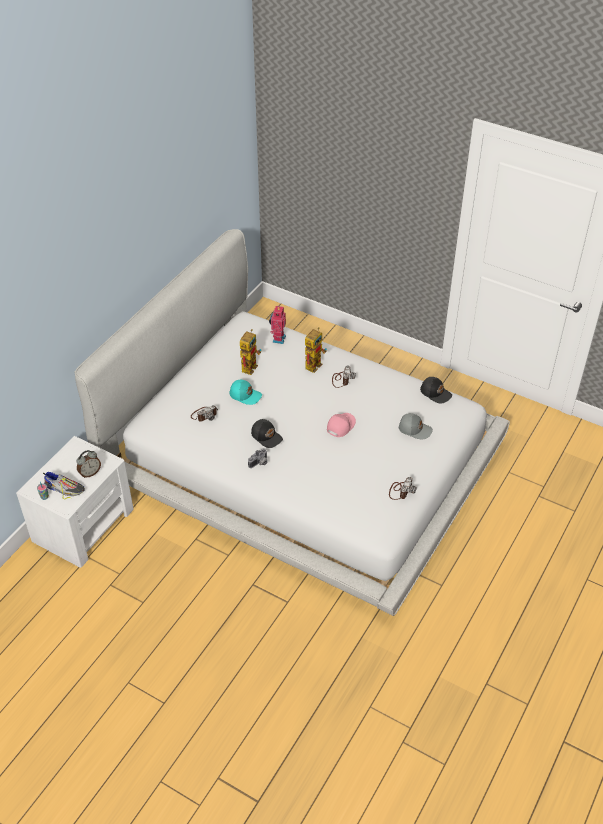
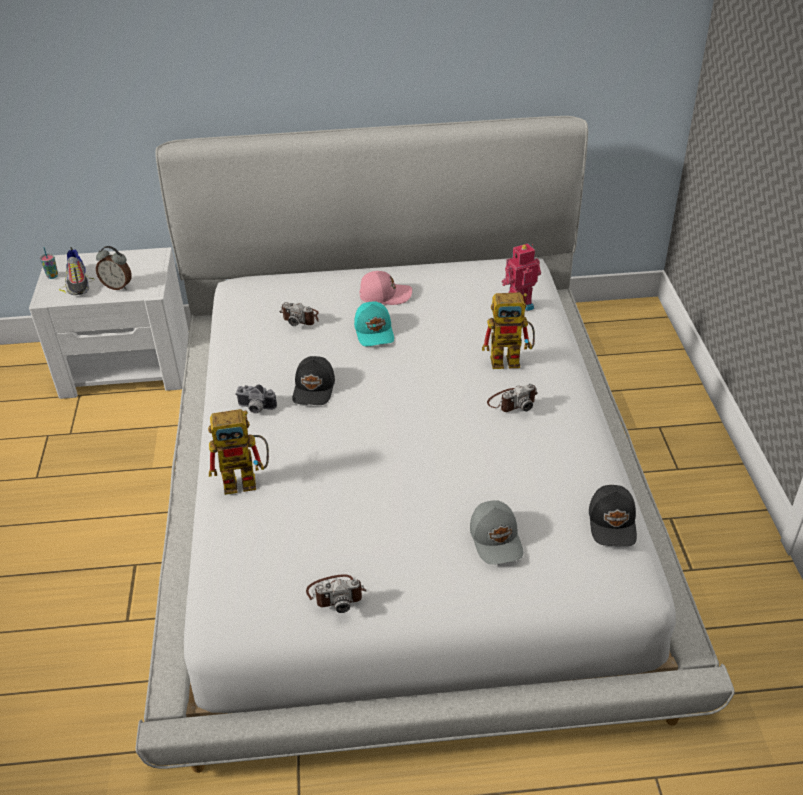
camera: 55 degrees right, 5 degrees down
(249, 365) = (436, 308): toy robot -> toy robot (247, 480)
(340, 426) = (411, 449): pink cap -> pink cap (384, 294)

